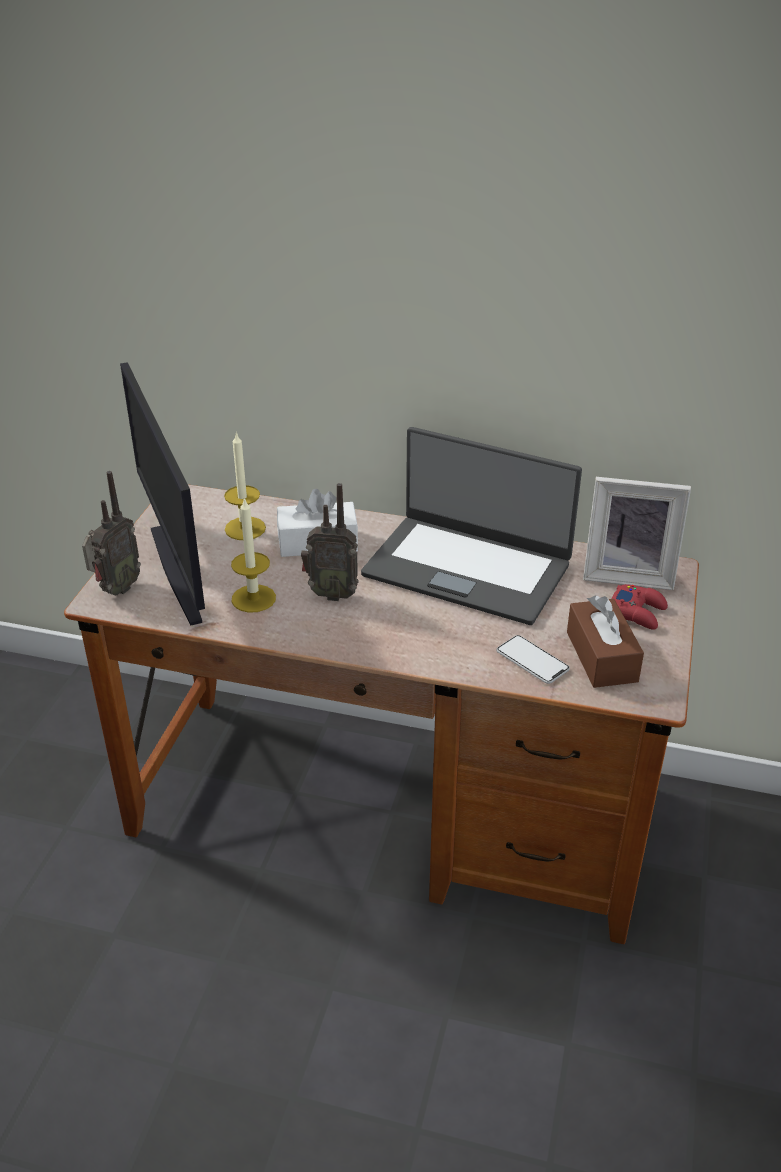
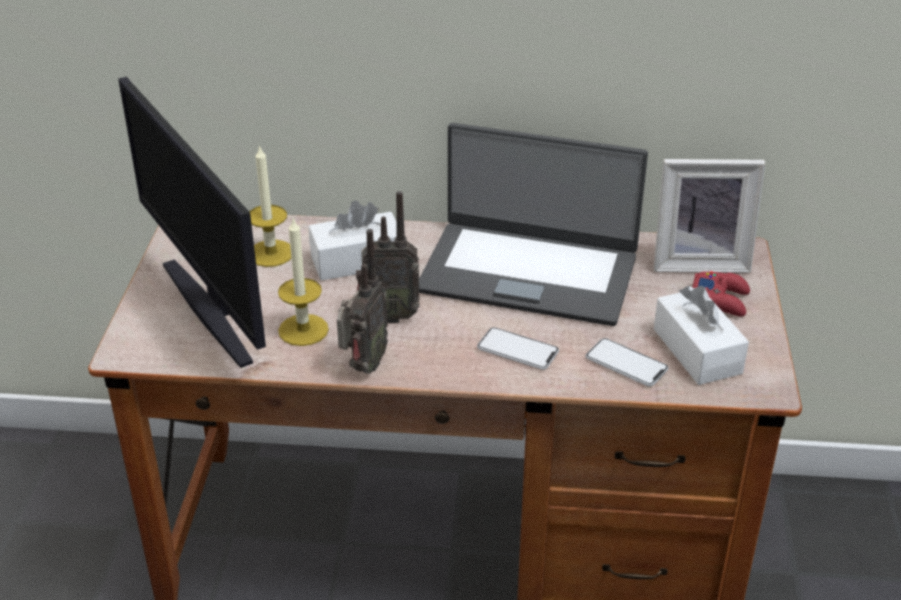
camera: 10 degrees left, 0 degrees up
(116, 589) = (142, 337): radio -> radio (363, 366)
(437, 637) = (517, 350): none -> phone
(601, 656) = (697, 351): brown tissue box -> white tissue box

